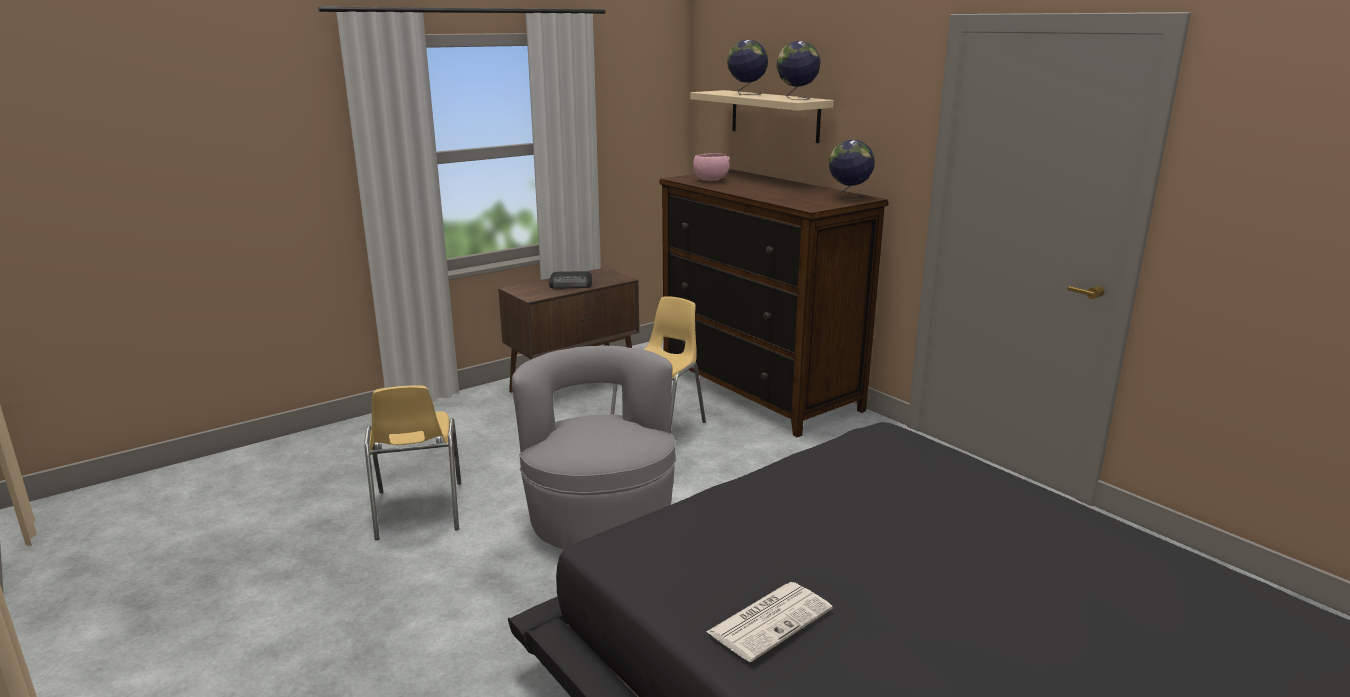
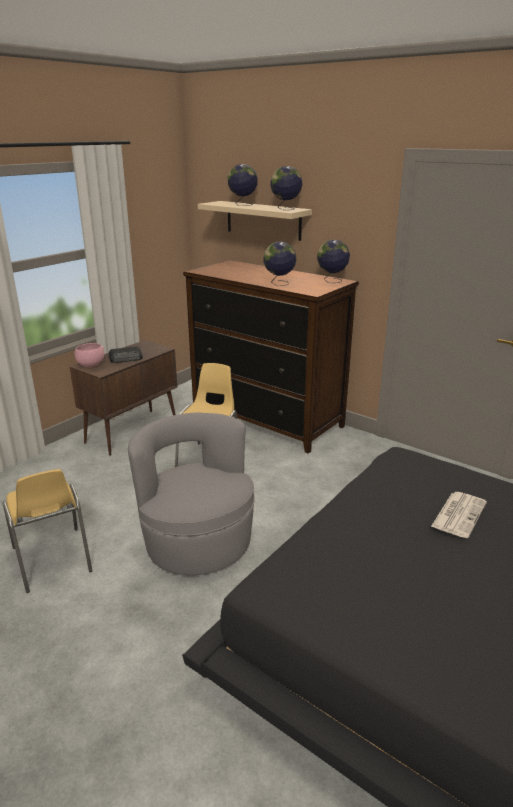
camera: 15 degrees left, 5 degrees up
(710, 180) = (222, 271): pink bowl -> pink bowl (90, 365)
(770, 620) = (412, 634): newspaper -> newspaper (459, 514)
(773, 196) = (279, 284): none -> globe

